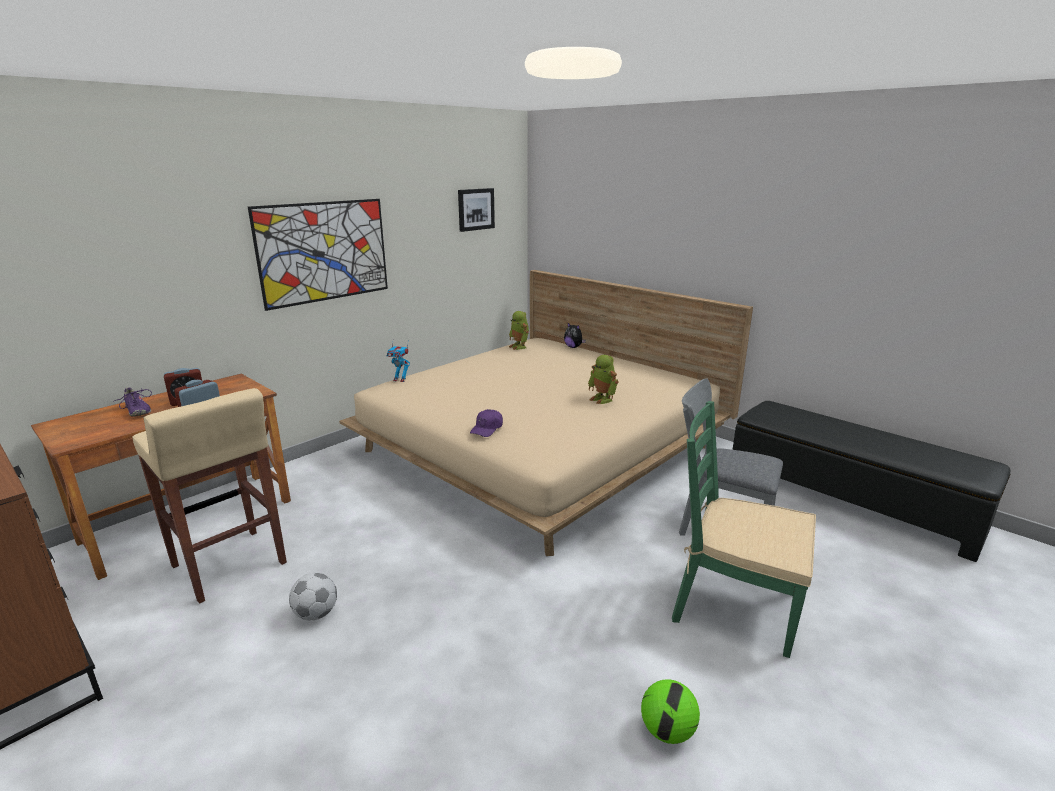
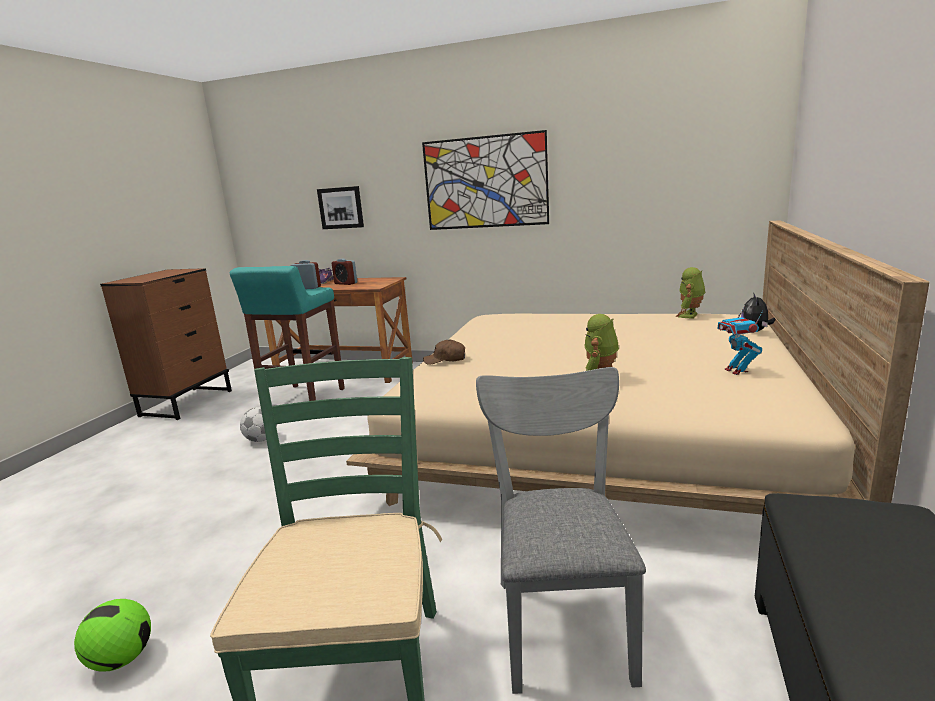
camera: 65 degrees right, 5 degrees down
(229, 566) = (303, 398): beige stool -> turquoise stool
(400, 379) = (514, 313): toy robot -> toy robot (736, 371)
(475, 209) = (687, 137): picture -> picture (341, 208)
(487, 429) = (445, 360): purple cap -> brown cap

